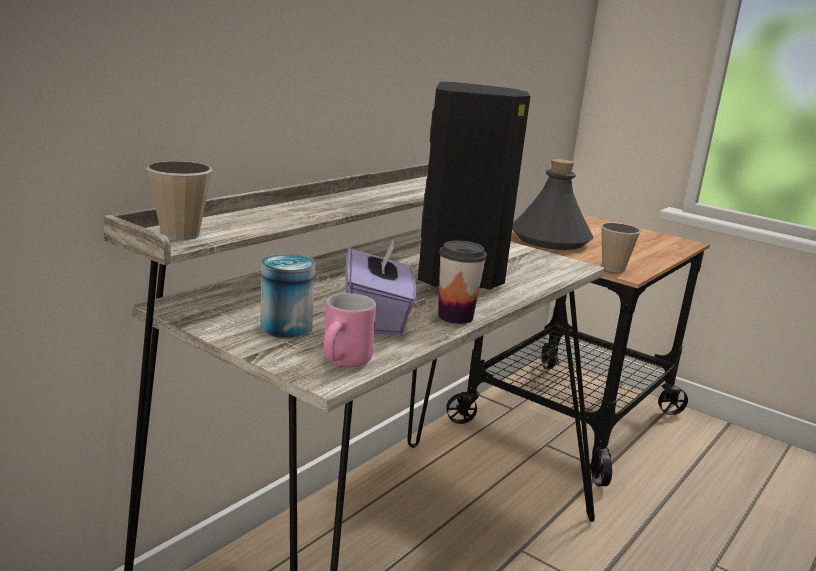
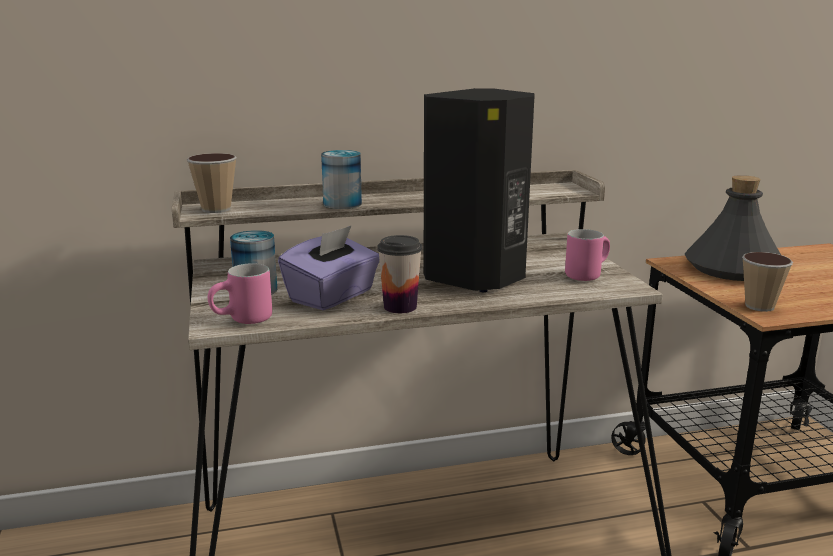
camera: 40 degrees right, 0 degrees up
(305, 213) = (342, 204): none -> can
(529, 259) = (586, 274): none -> pink mug

